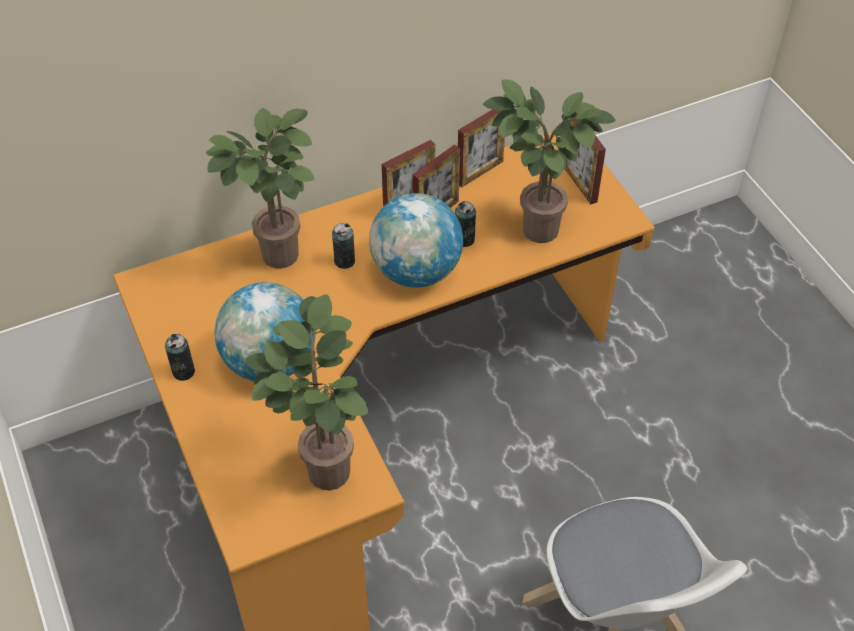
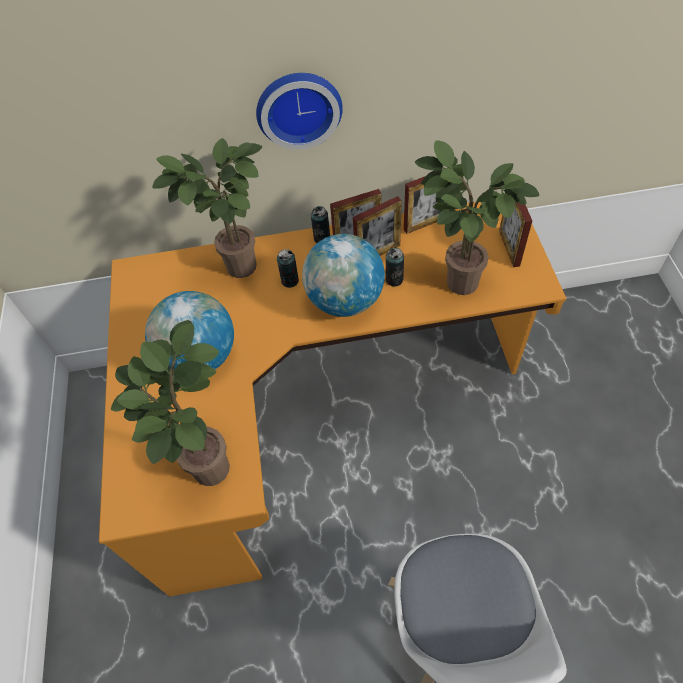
camera: 20 degrees right, 5 degrees up
(183, 371) = (131, 351): can -> can (322, 238)
(338, 63) = (298, 107): none -> wall clock

